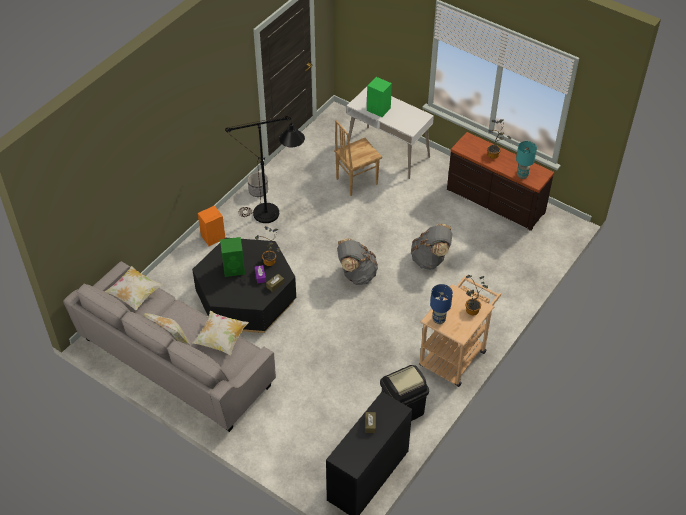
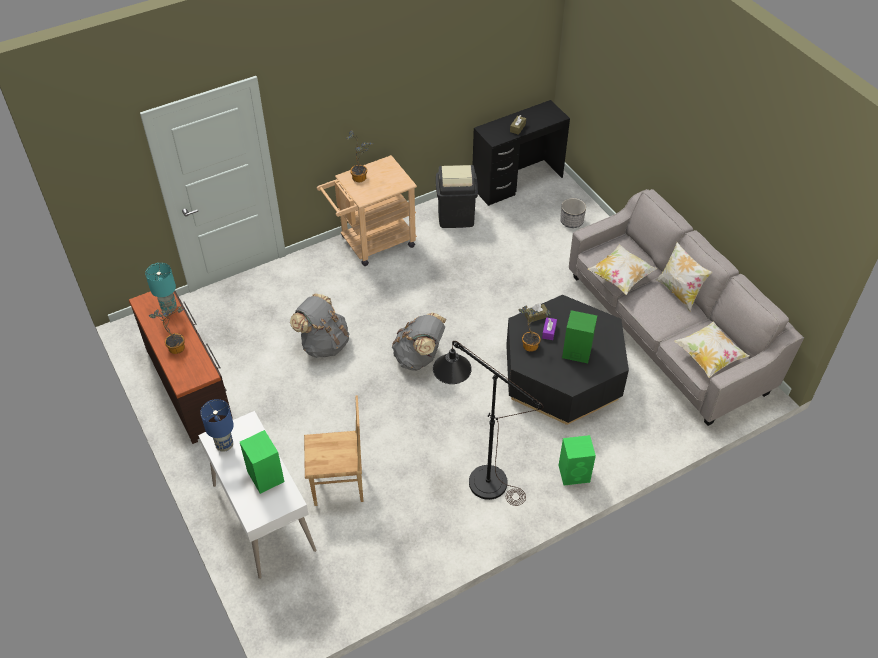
camera: 155 degrees left, 0 degrees up
(212, 237) = (575, 473): orange speaker -> green speaker
(258, 191) = (482, 524): planter -> planter (571, 221)
(438, 320) = (398, 180): blue table lamp -> blue table lamp (225, 445)

